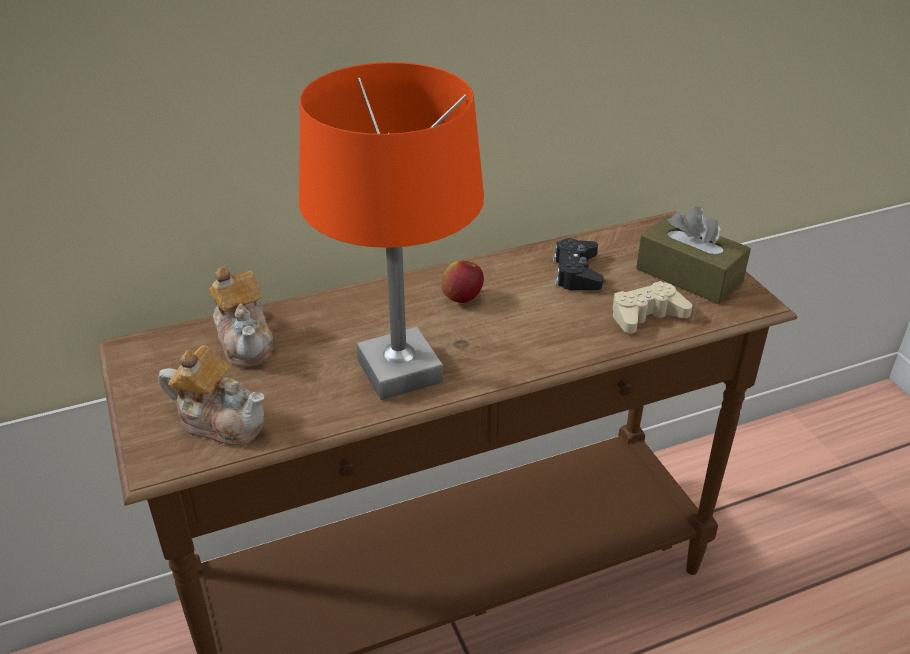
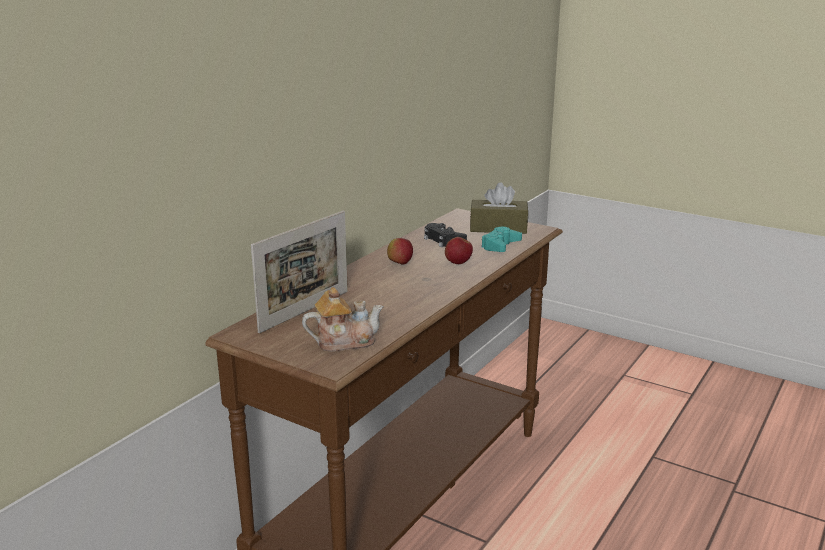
camera: 35 degrees left, 15 degrees down
(246, 341) = (305, 311): teapot -> picture frame
(399, 371) = (410, 296): orange table lamp -> none
(541, 328) = (458, 263): none -> apple
(646, 315) = (500, 245): beige game controller -> turquoise game controller

